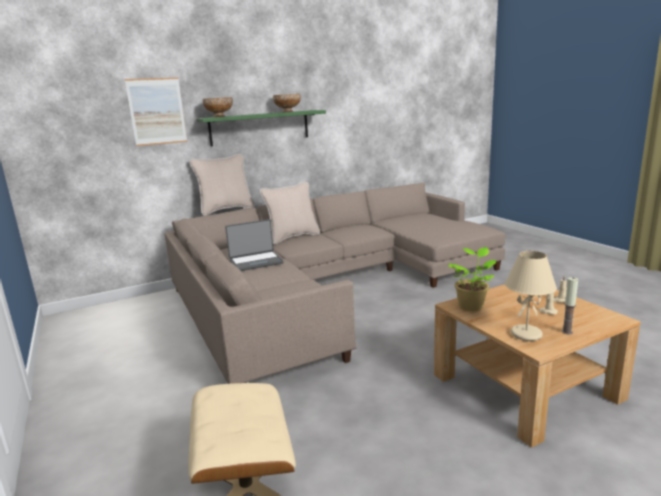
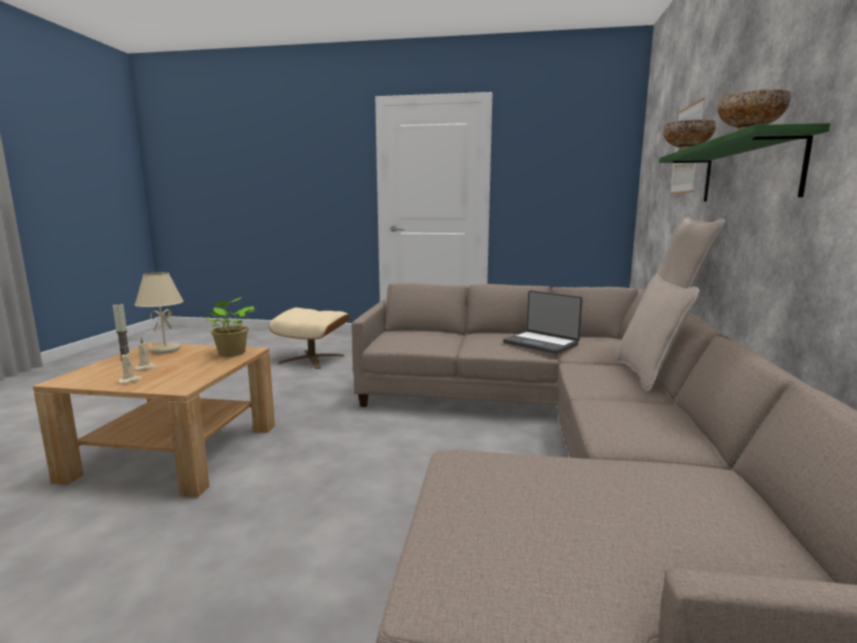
camera: 125 degrees right, 5 degrees down
(256, 262) = (541, 343): laptop -> laptop turned 60 degrees counterclockwise

